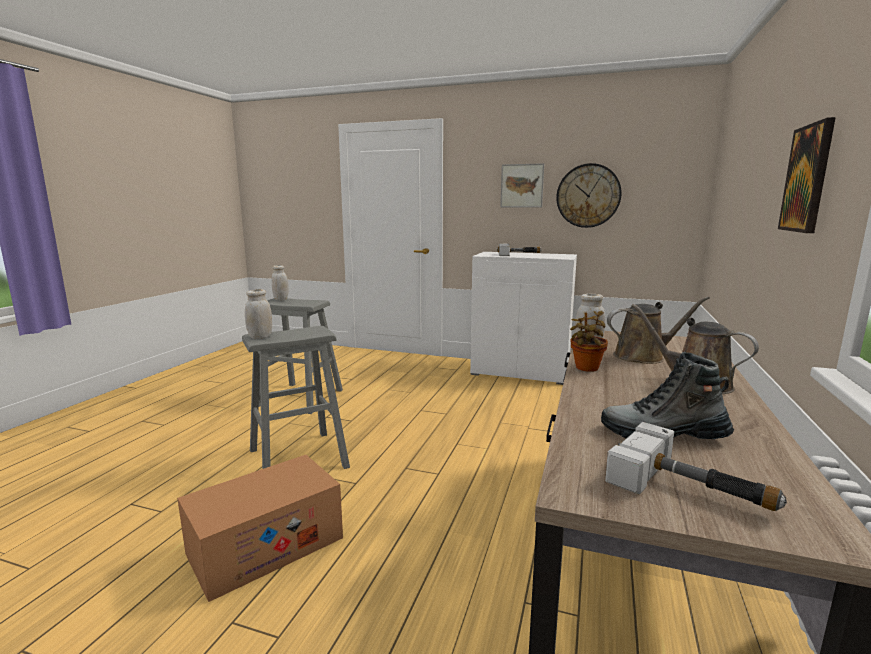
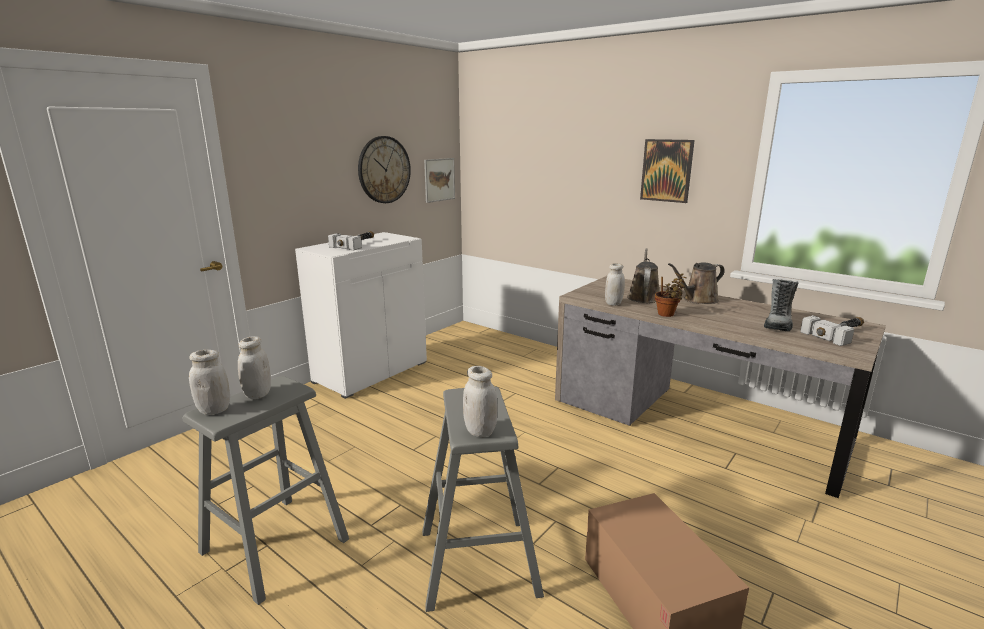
camera: 70 degrees left, 5 degrees up
(301, 301) = (257, 394): none -> white jar
(522, 186) = (323, 162): picture -> picture (439, 180)

